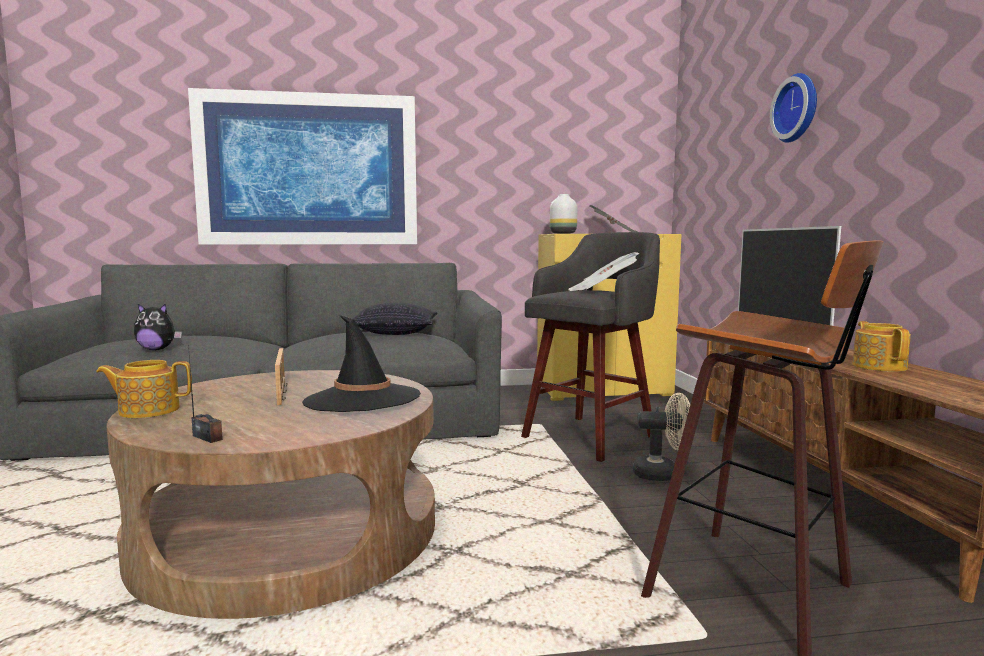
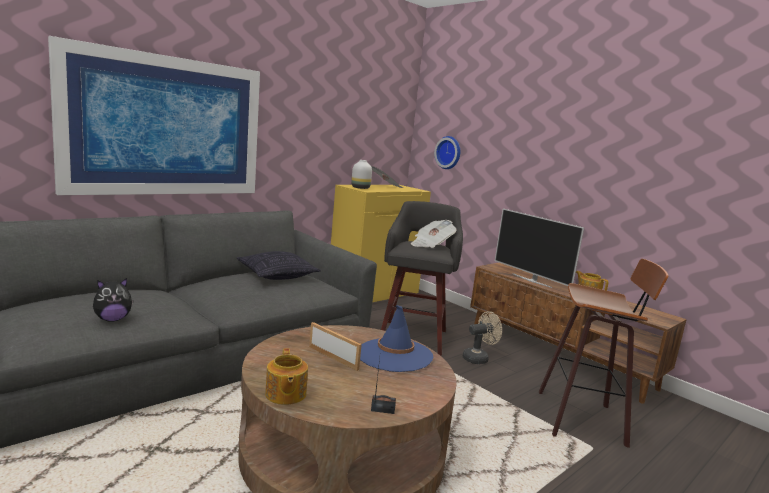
camera: 35 degrees left, 5 degrees up
(148, 410) = (285, 394): teapot -> teapot turned 60 degrees counterclockwise
(362, 399) = (394, 355): black hat -> blue hat
(798, 108) = (527, 138): wall clock -> wall clock (449, 152)

